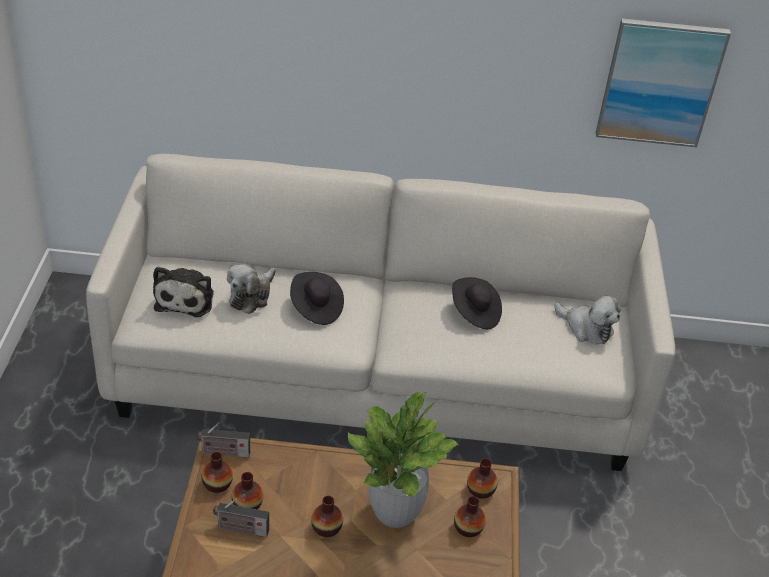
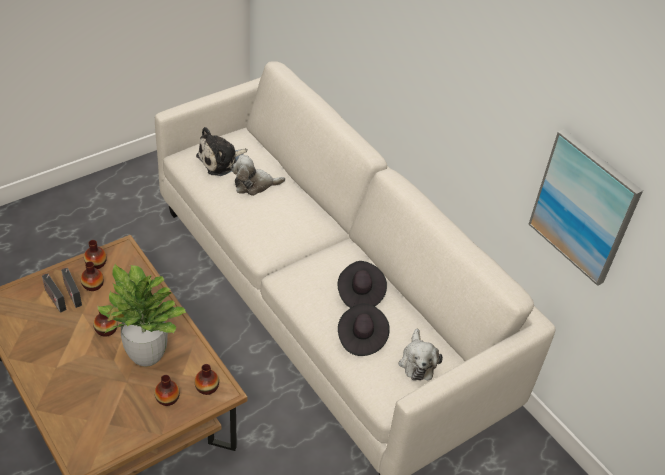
camera: 50 degrees right, 5 degrees up
(223, 453) = (122, 252): radio -> radio (54, 298)
(316, 308) = (276, 217): black hat -> black hat (361, 337)

